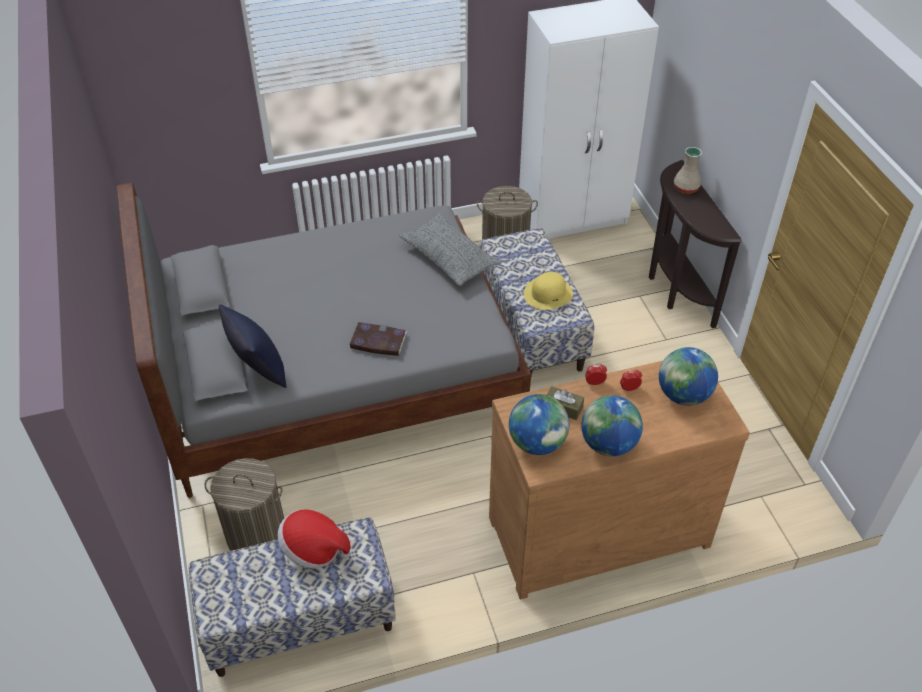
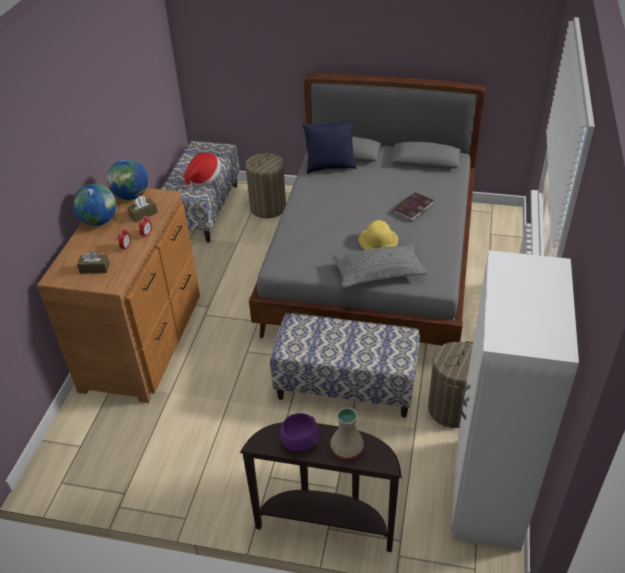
camera: 120 degrees right, 5 degrees down
(378, 341) = (315, 215): book -> book (413, 208)
(548, 293) = (322, 343): yellow hat -> yellow hat (378, 240)
(683, 395) = (94, 268): globe -> brown tissue box
(703, 212) = (300, 441): none -> purple bowl

